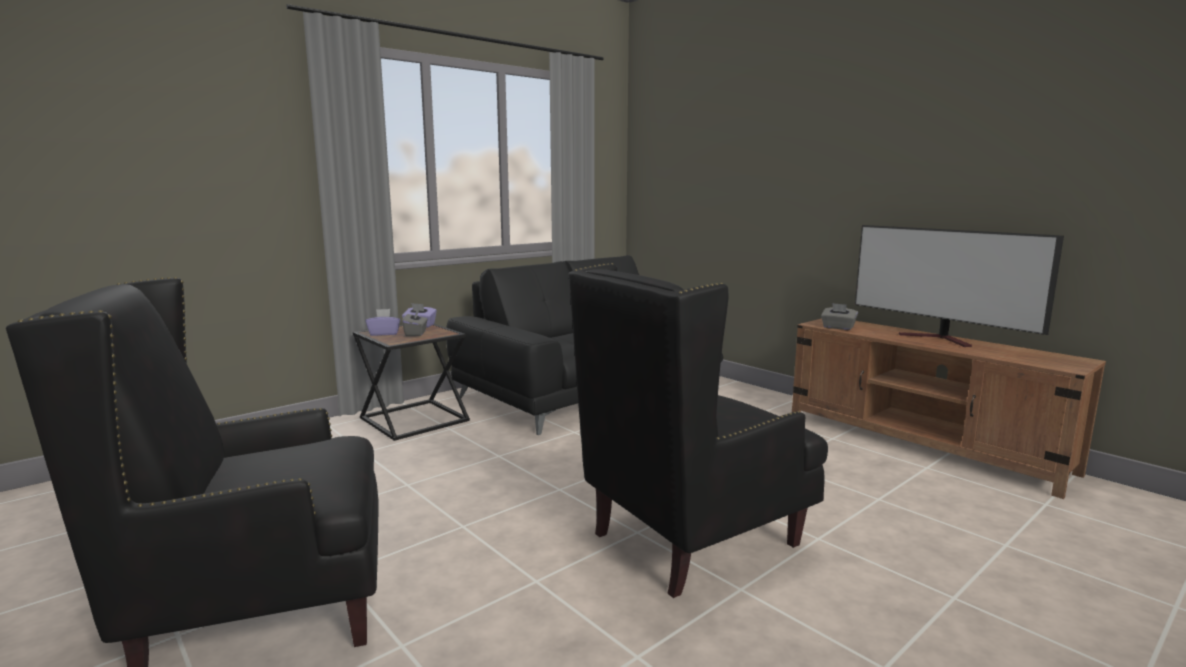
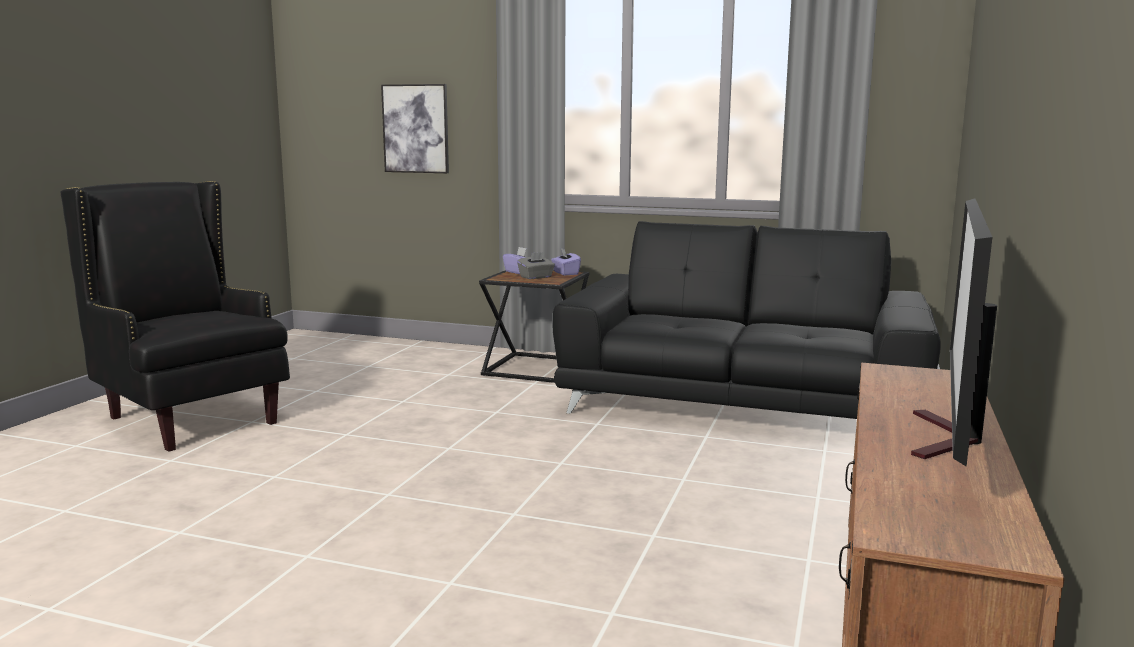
camera: 60 degrees right, 0 degrees up
(194, 194) = (416, 128): none -> picture
(693, 540) = (390, 520): black armchair -> none
(838, 327) = (887, 380): grey tissue box -> none

